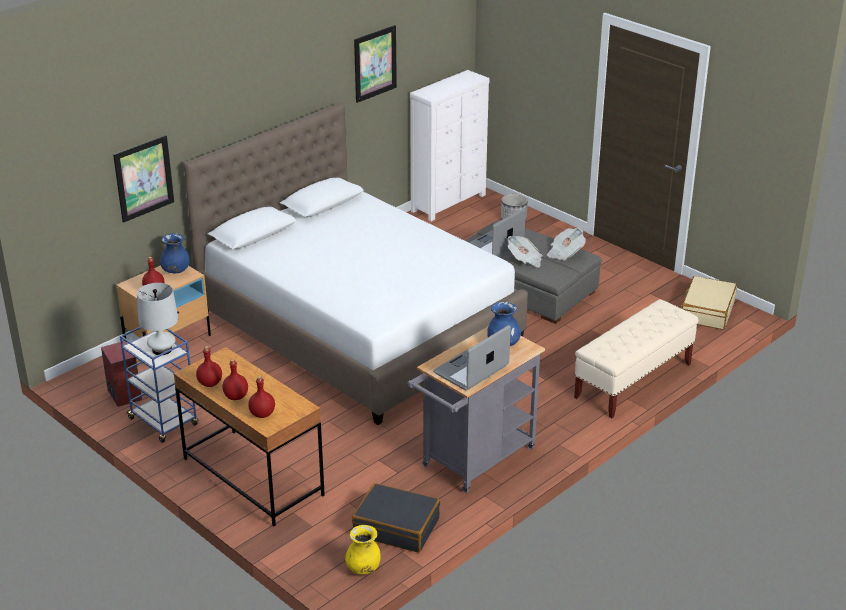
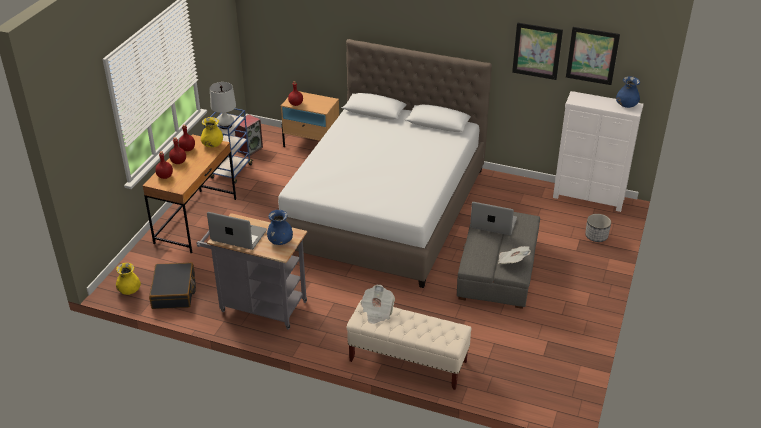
camera: 65 degrees right, 5 degrees up
(143, 178) = (322, 35): picture -> picture (592, 55)
(176, 270) = (323, 103): blue vase -> blue vase (626, 105)
(220, 361) = (212, 145): none -> yellow vase
(525, 260) = (483, 244): newspaper -> newspaper (377, 312)
(707, 311) = (548, 383): beige suitcase -> none

